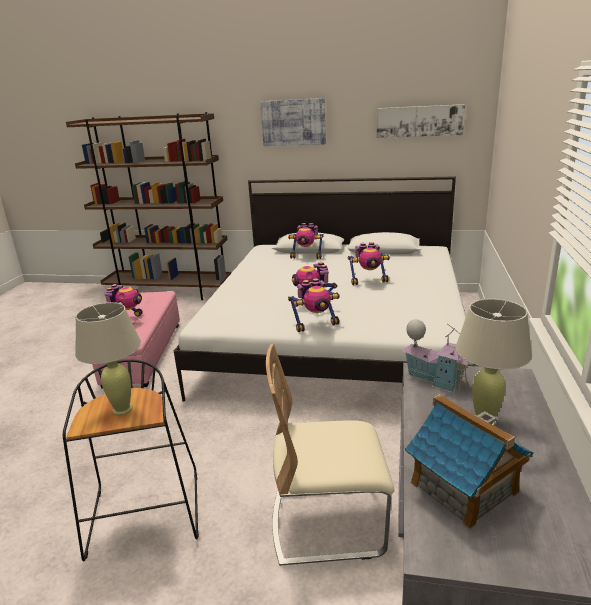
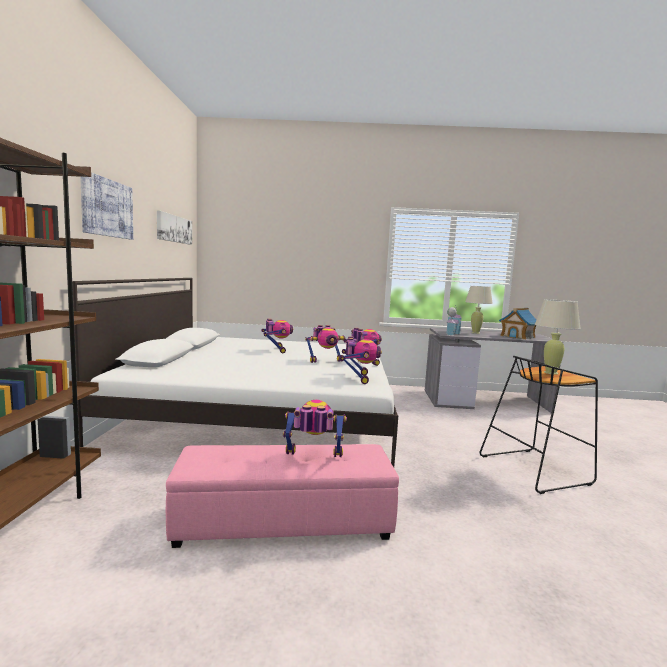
camera: 100 degrees left, 15 degrees down
(307, 257) = (189, 360): toy robot -> toy robot (358, 378)
(328, 523) = (481, 421): beige chair -> none

